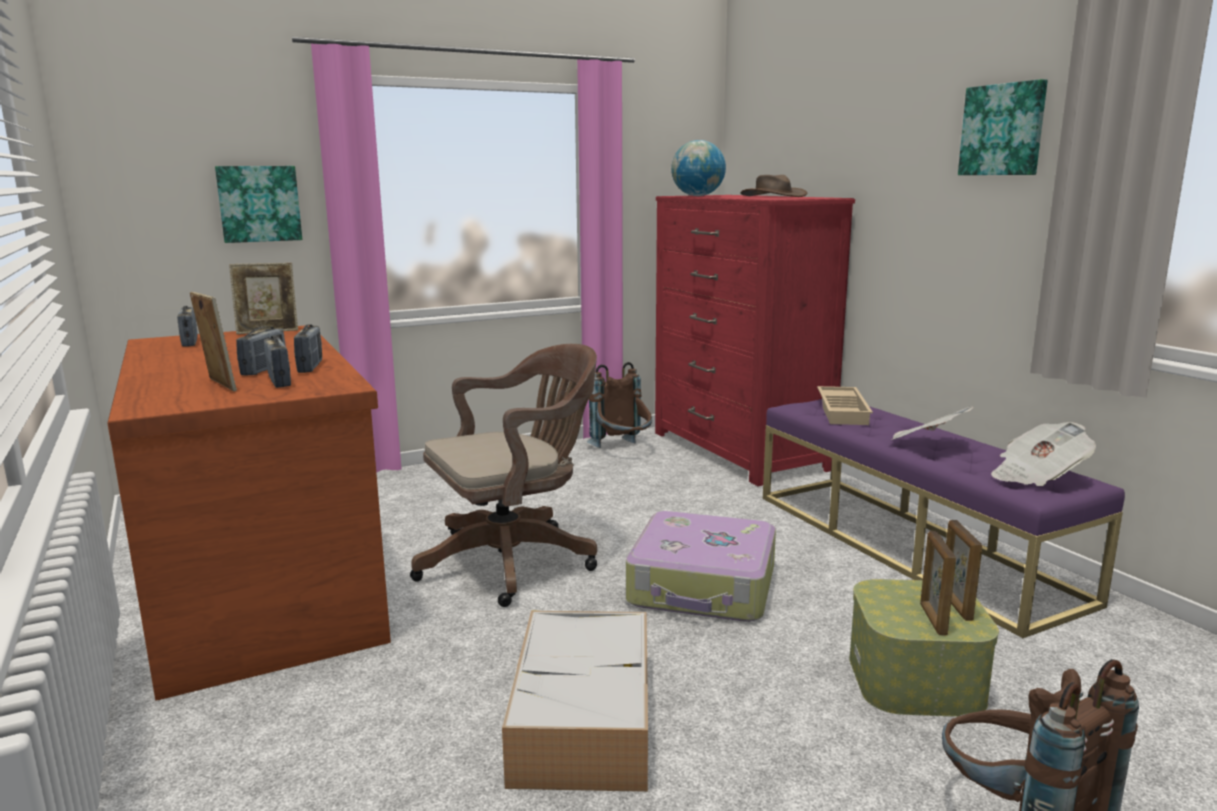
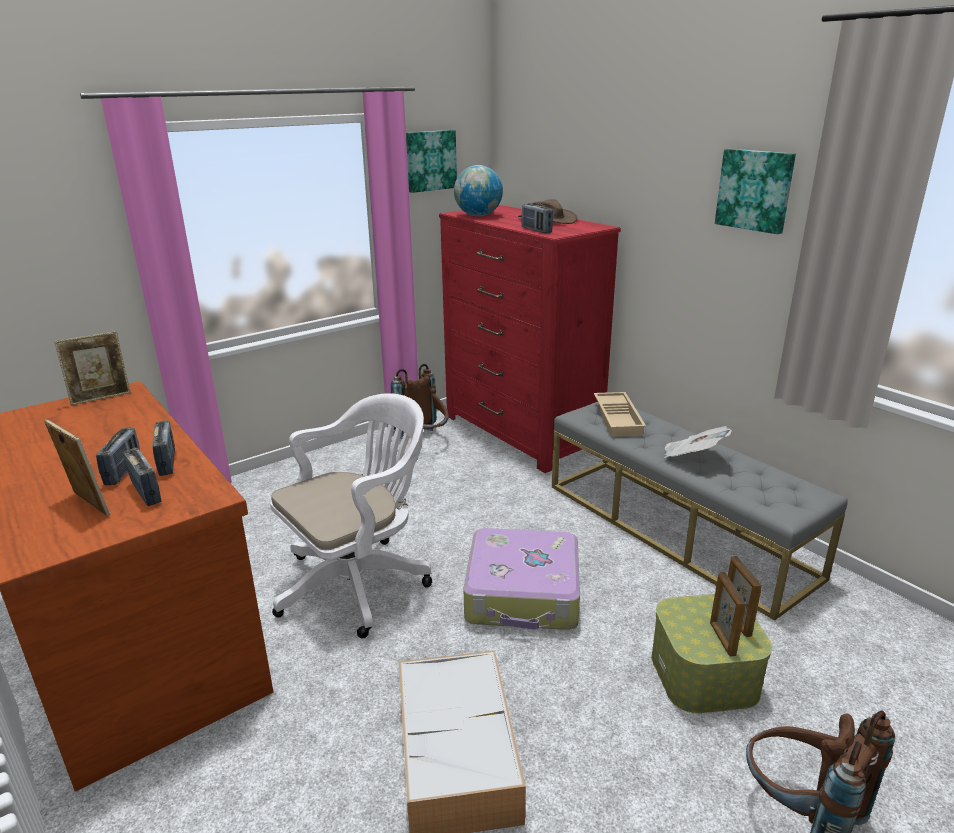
camera: 10 degrees left, 10 degrees up
(190, 342) = (28, 424): radio -> radio (536, 230)
(259, 203) = (66, 260): picture -> picture (430, 160)
(514, 560) = (359, 582): brown office chair -> white office chair
(910, 545) = (676, 529): purple bench -> grey bench
(1037, 476) = (783, 491): newspaper -> none

